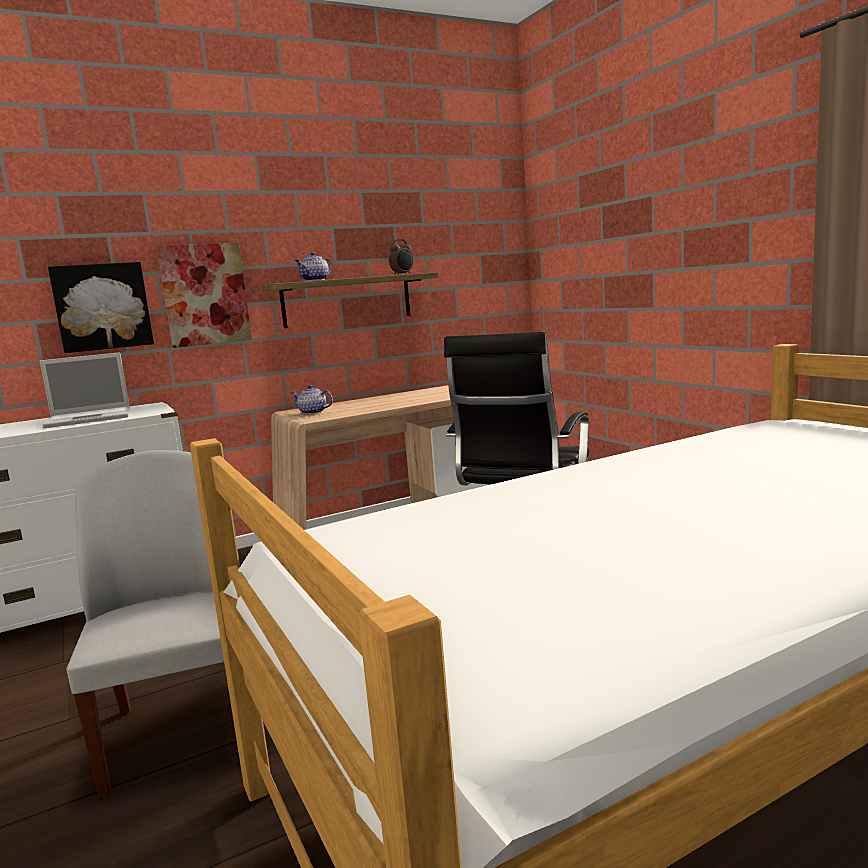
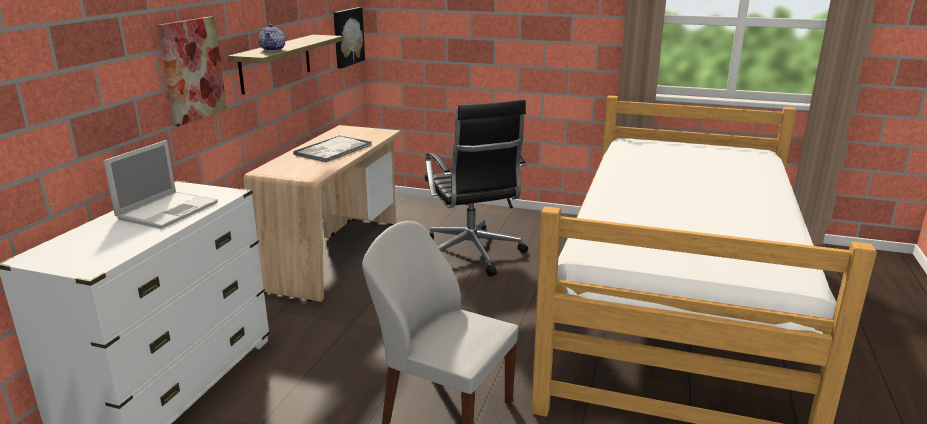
camera: 45 degrees left, 10 degrees up
(102, 307) = (122, 92): picture -> picture (347, 37)
(313, 412) = (292, 169): teapot -> none
(390, 401) = (332, 150): none -> tray
(403, 274) = (315, 37): alarm clock -> none

